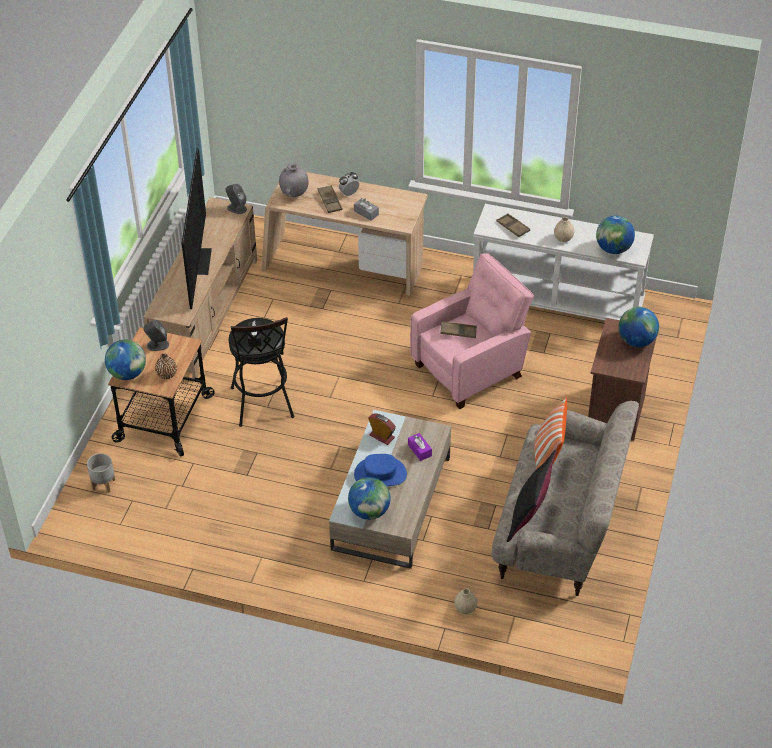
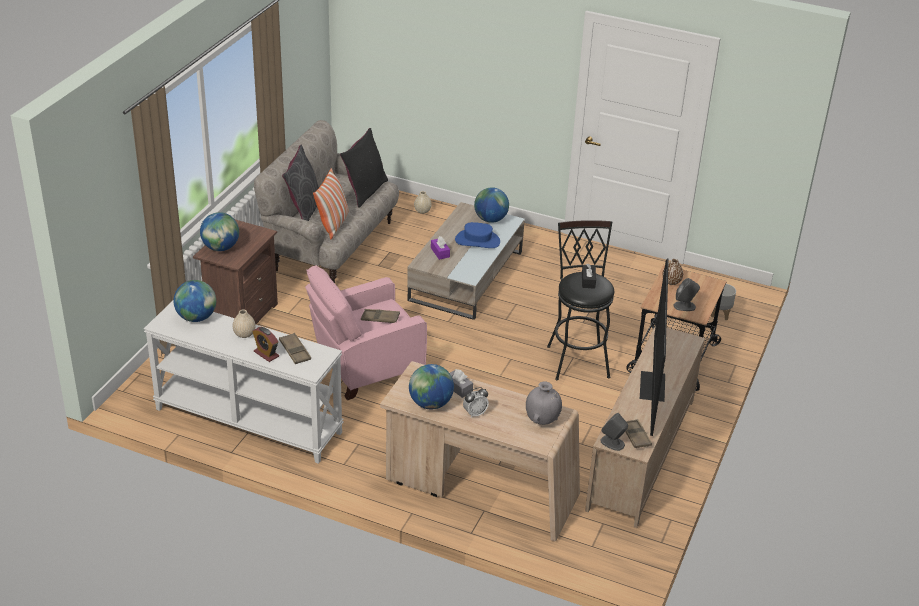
camera: 175 degrees left, 10 degrees down
(127, 373) = (709, 286): globe -> globe (430, 404)
(330, 201) = (499, 406): brown tray -> brown tray (635, 436)
(382, 436) = (471, 265): alarm clock -> alarm clock (266, 354)
(590, 475) = (304, 209): none -> grey pillow

